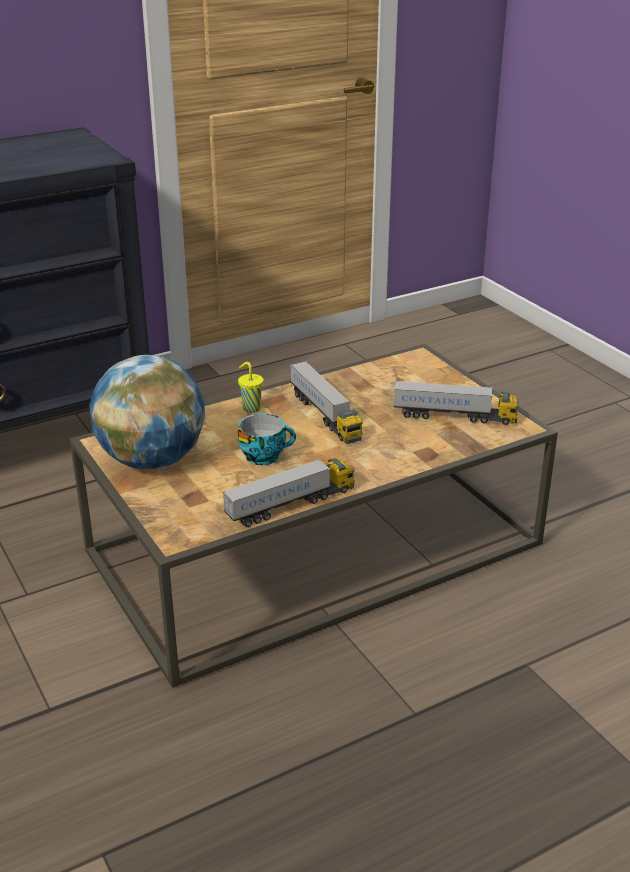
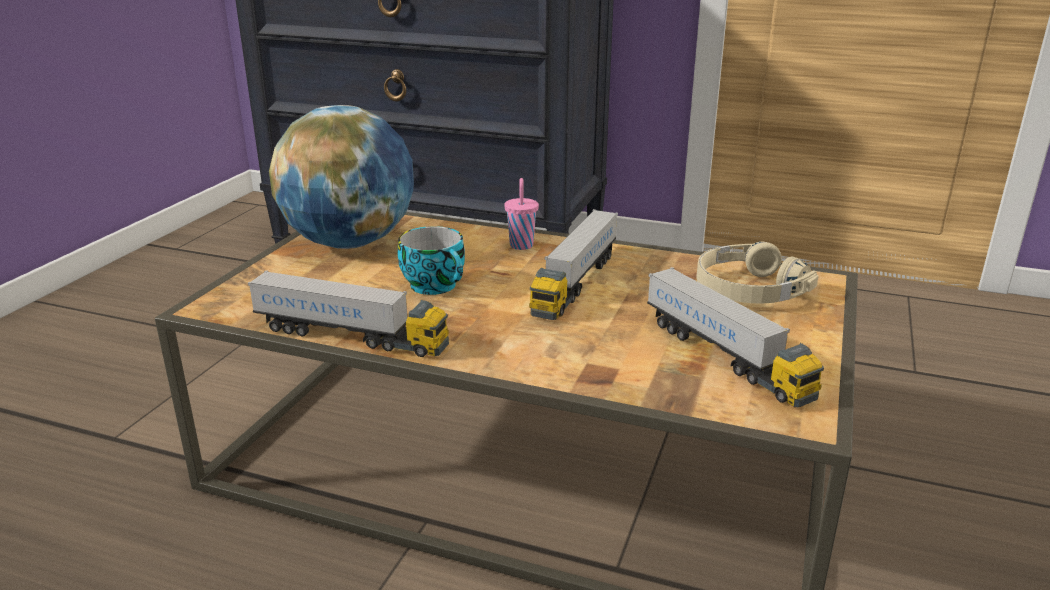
camera: 50 degrees right, 5 degrees down
(250, 408) = (521, 245): yellow cup -> pink cup
(401, 377) = (747, 289): none -> beige headphones

